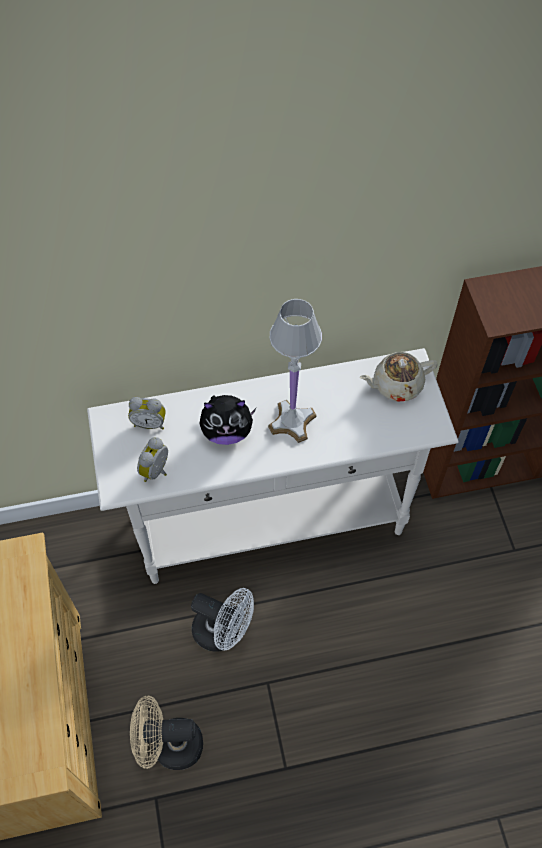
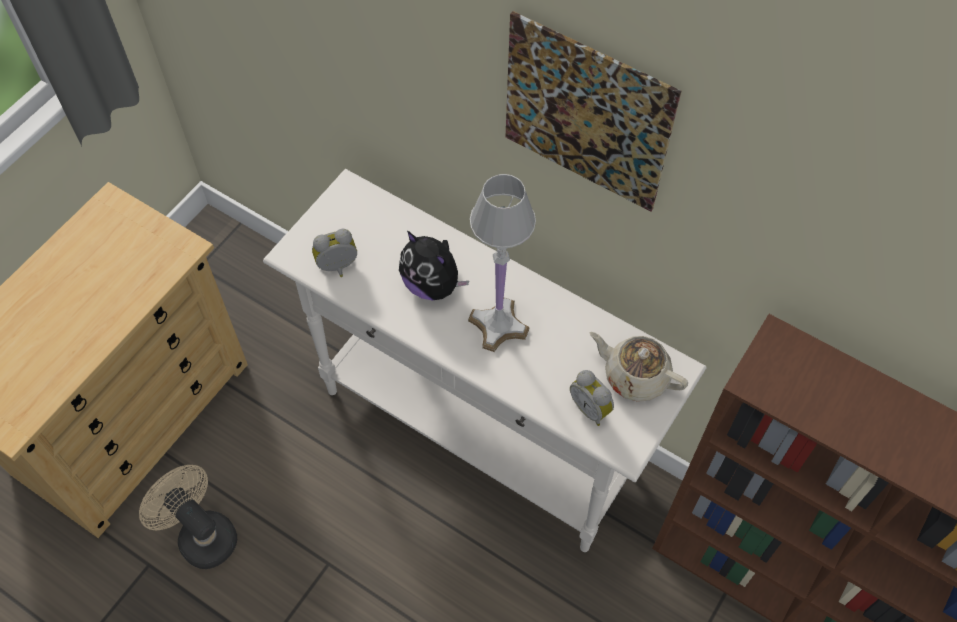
camera: 45 degrees right, 0 degrees up
(149, 423) = (378, 222): alarm clock -> alarm clock (591, 408)
(223, 632) = (339, 486): white fan -> none
(301, 228) = (586, 114): none -> picture

